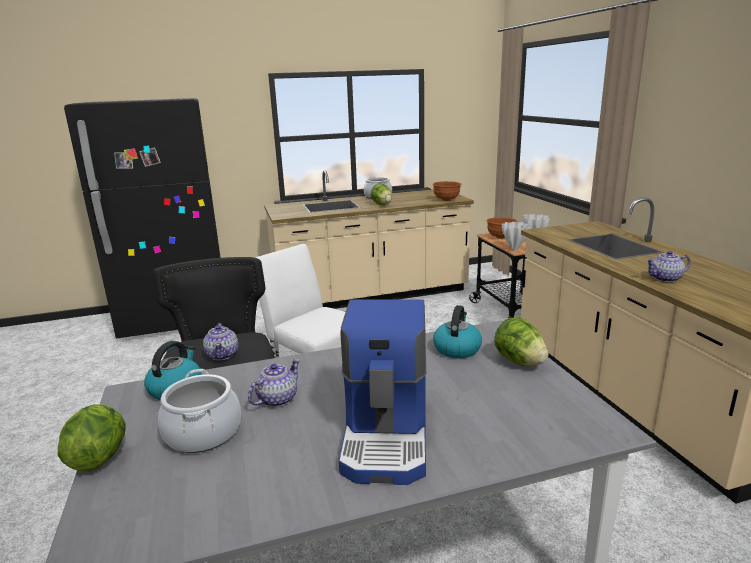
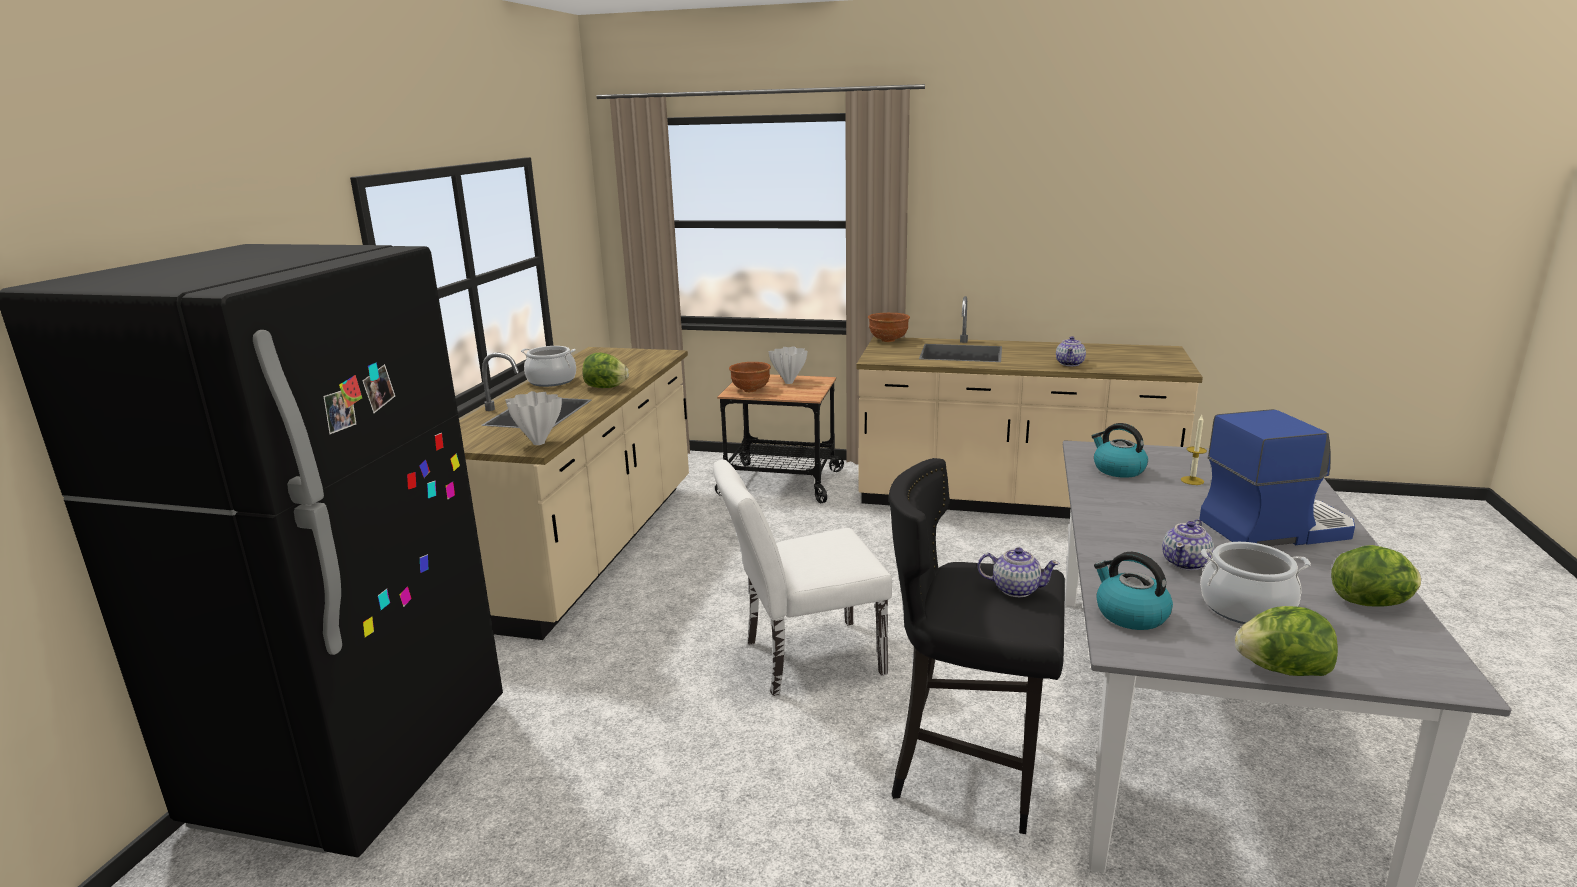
camera: 60 degrees left, 0 degrees up
(276, 399) = (1186, 563): teapot -> teapot turned 120 degrees counterclockwise
(388, 435) = (1274, 528): coffee machine -> coffee machine turned 45 degrees counterclockwise
(447, 200) = (659, 358): brown bowl -> brown bowl (888, 340)
(470, 383) = (1192, 480): none -> candle
(514, 250) = (804, 397): white vase -> white vase (537, 443)
(519, 361) = (1161, 456): lettuce -> lettuce (1371, 603)

